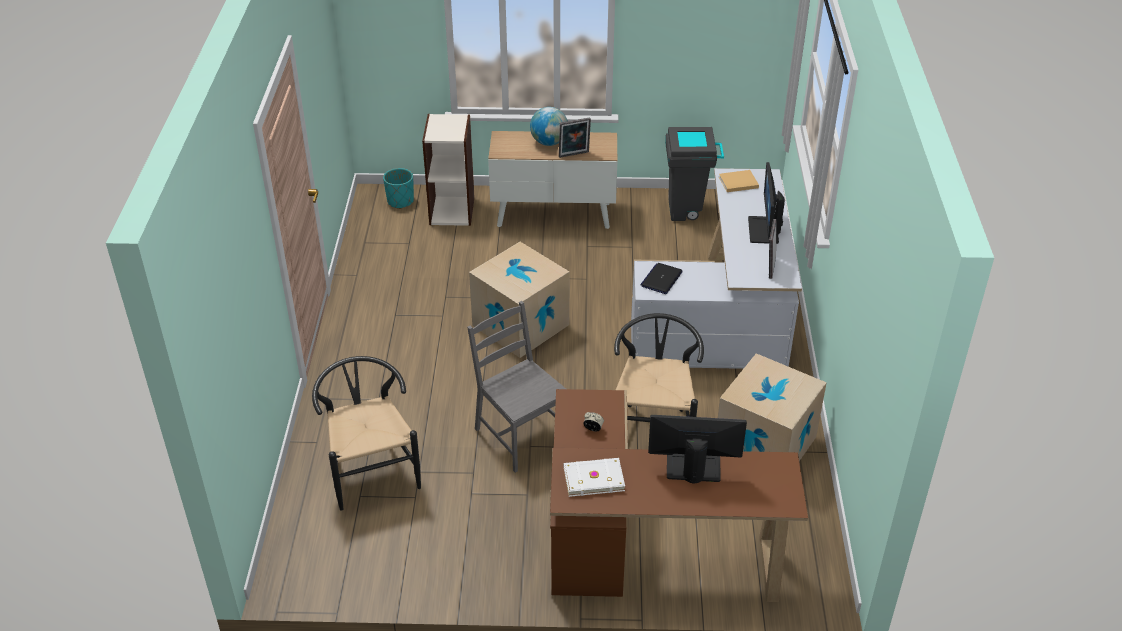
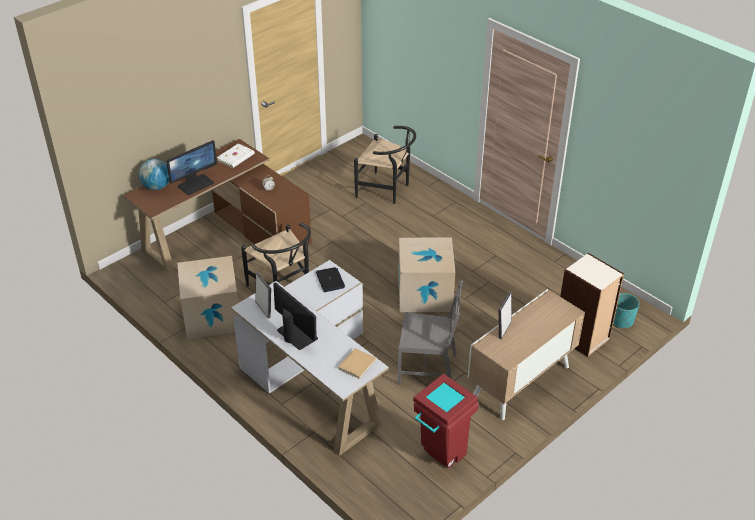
camera: 135 degrees right, 0 degrees up
(520, 435) = (343, 243): grey chair -> grey chair (428, 368)
(549, 142) = (535, 328): globe -> globe (157, 187)
(688, 211) = (440, 455): grey trash can -> red trash can

